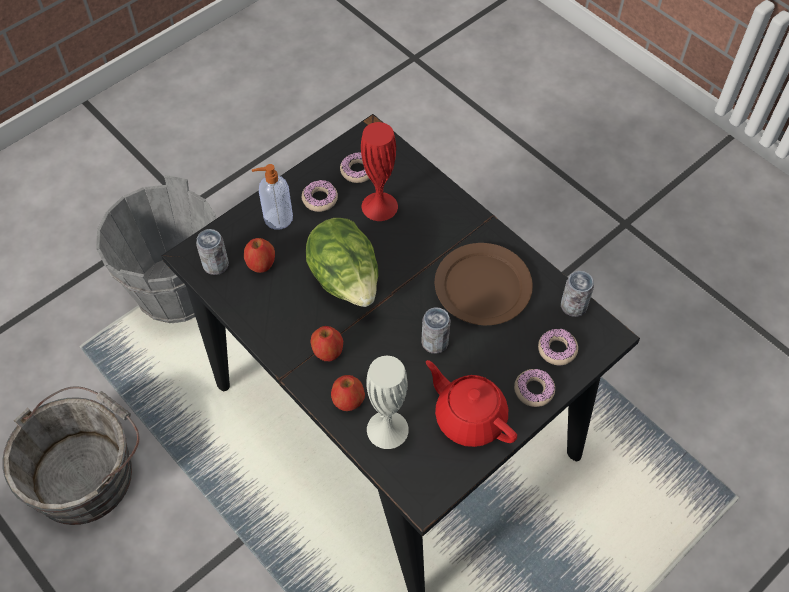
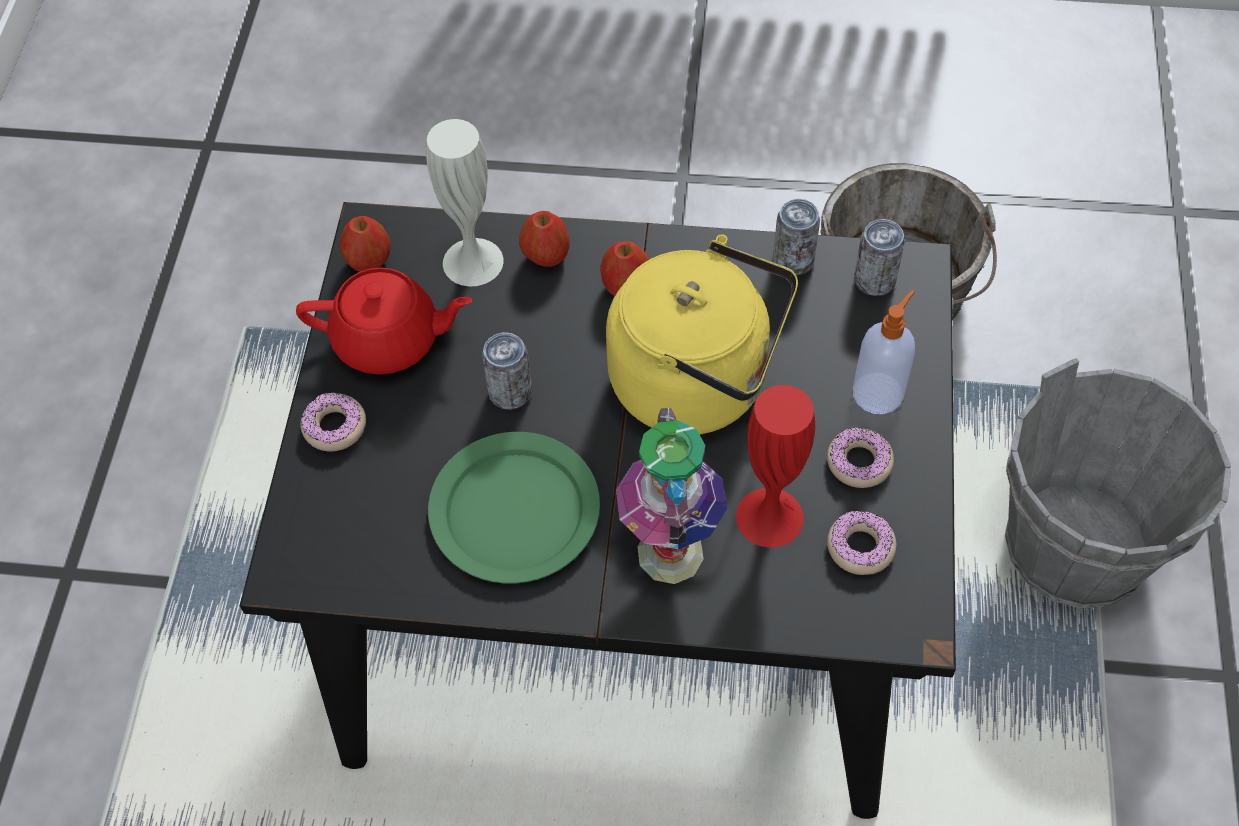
camera: 140 degrees right, 0 degrees up
(261, 265) = (822, 321): apple -> apple (369, 262)
(346, 280) = (699, 382): lettuce -> yellow kettle
(433, 222) = (672, 553): none -> vase
(483, 286) = (515, 512): brown plate -> green plate
(557, 349) = (343, 500): donut -> none
(573, 306) = (366, 579): can -> can (793, 260)

